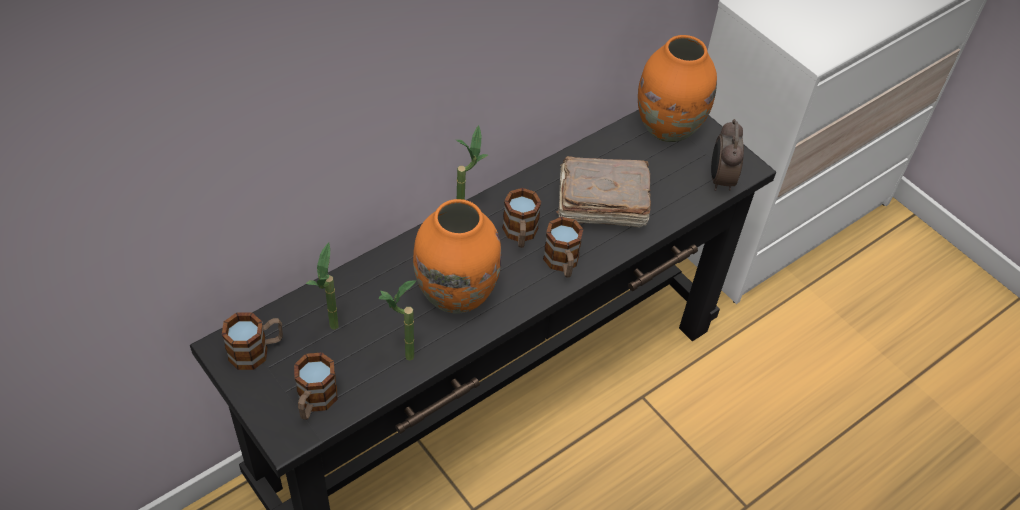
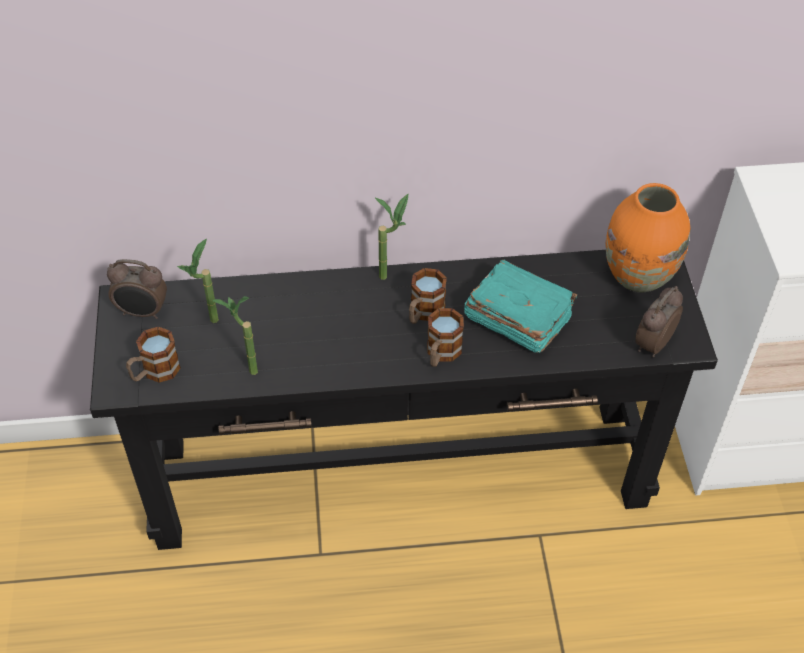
camera: 35 degrees right, 0 degrees up
(256, 351) = (142, 312): mug -> alarm clock
(455, 294) = (329, 338): orange vase -> none
(600, 204) = (517, 317): brown book -> turquoise book

